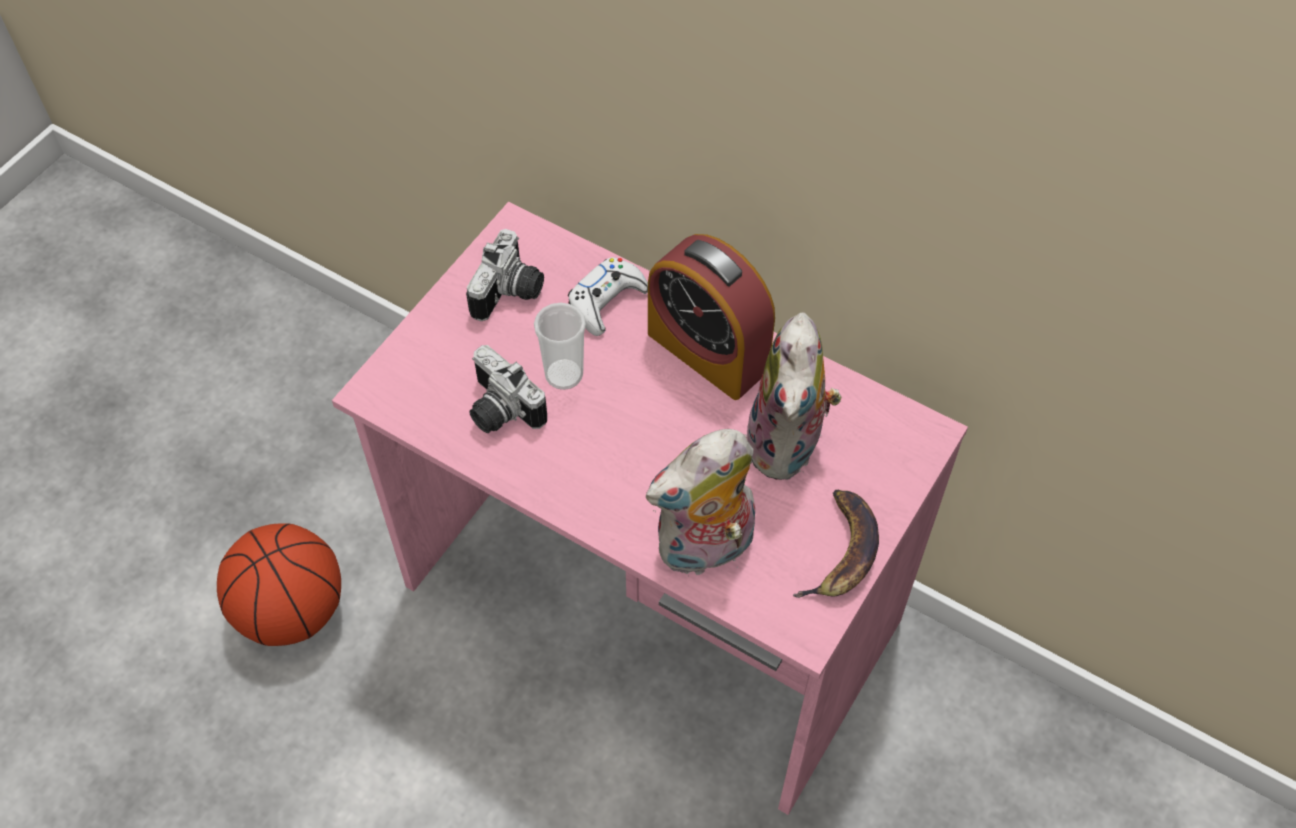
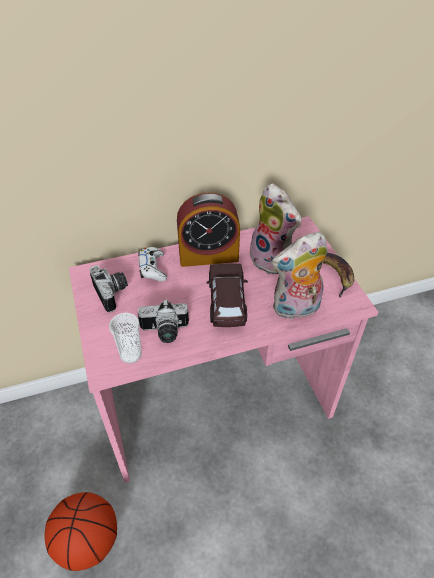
camera: 50 degrees left, 10 degrees down
(564, 374) = (171, 301): cup -> cup (131, 355)
(629, 447) = (227, 303): none -> brown toy car
(705, 549) = (295, 309): plush toy -> plush toy turned 60 degrees clockwise

